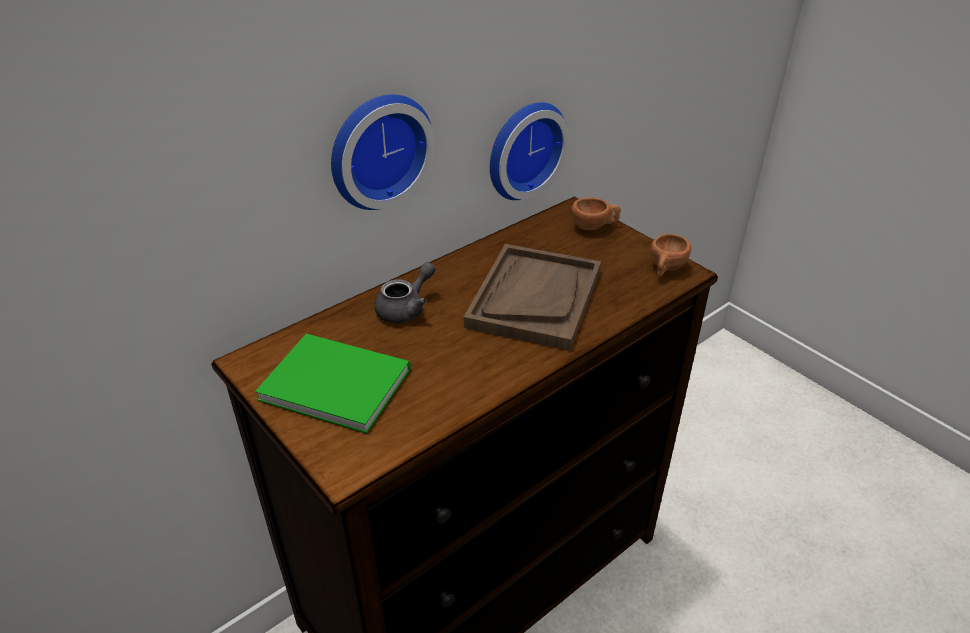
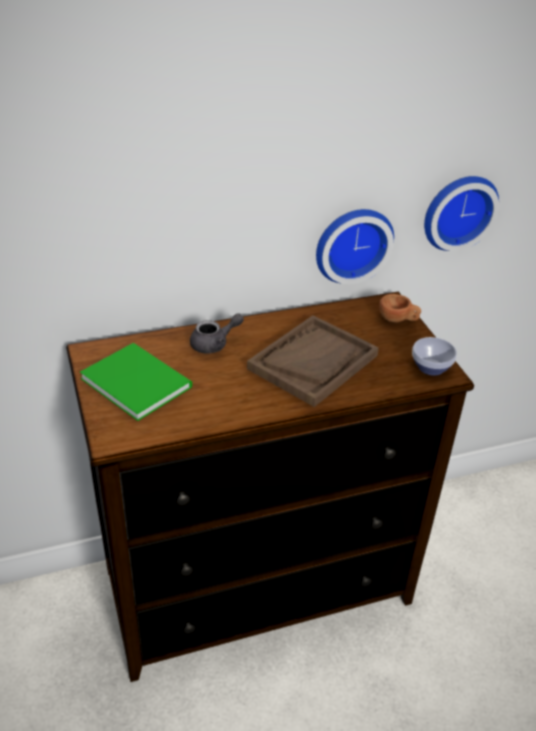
camera: 20 degrees right, 0 degrees up
(377, 150) = (218, 221): wall clock -> wall clock (457, 211)
(665, 269) = (432, 367): brown cup -> bowl

